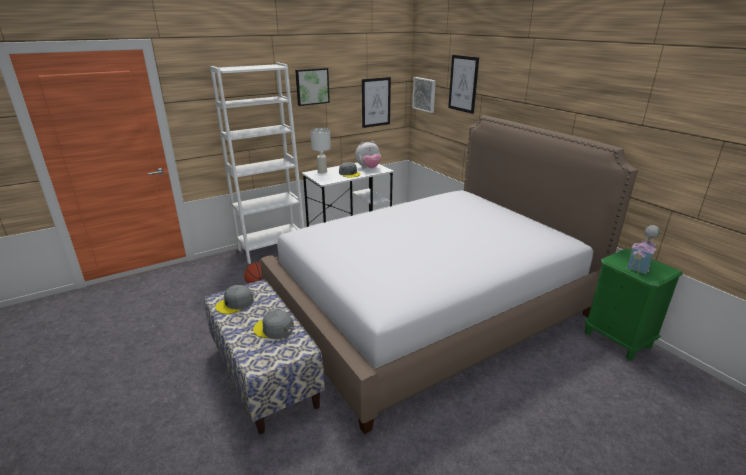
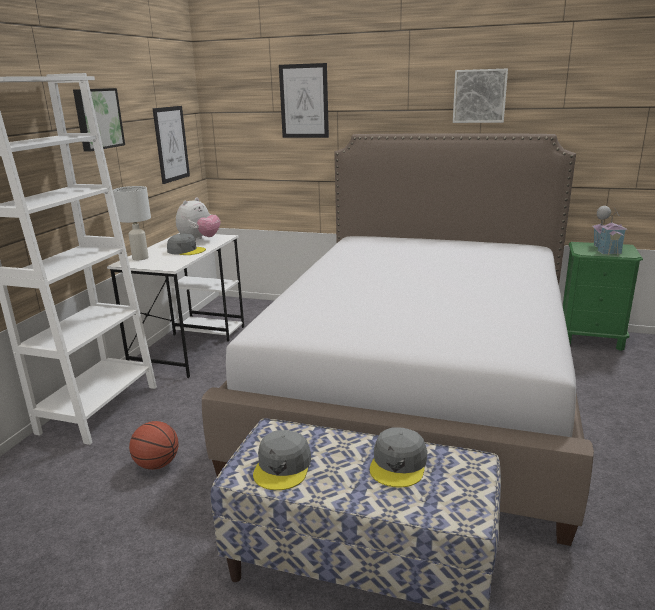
camera: 40 degrees left, 5 degrees down
(274, 329) = (399, 464): grey cap -> grey cap turned 45 degrees counterclockwise
(425, 94) = (233, 127): picture -> picture (479, 96)

